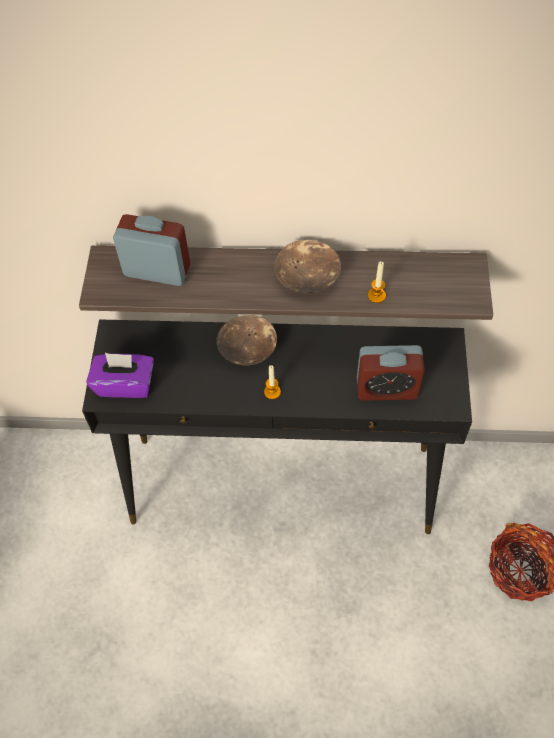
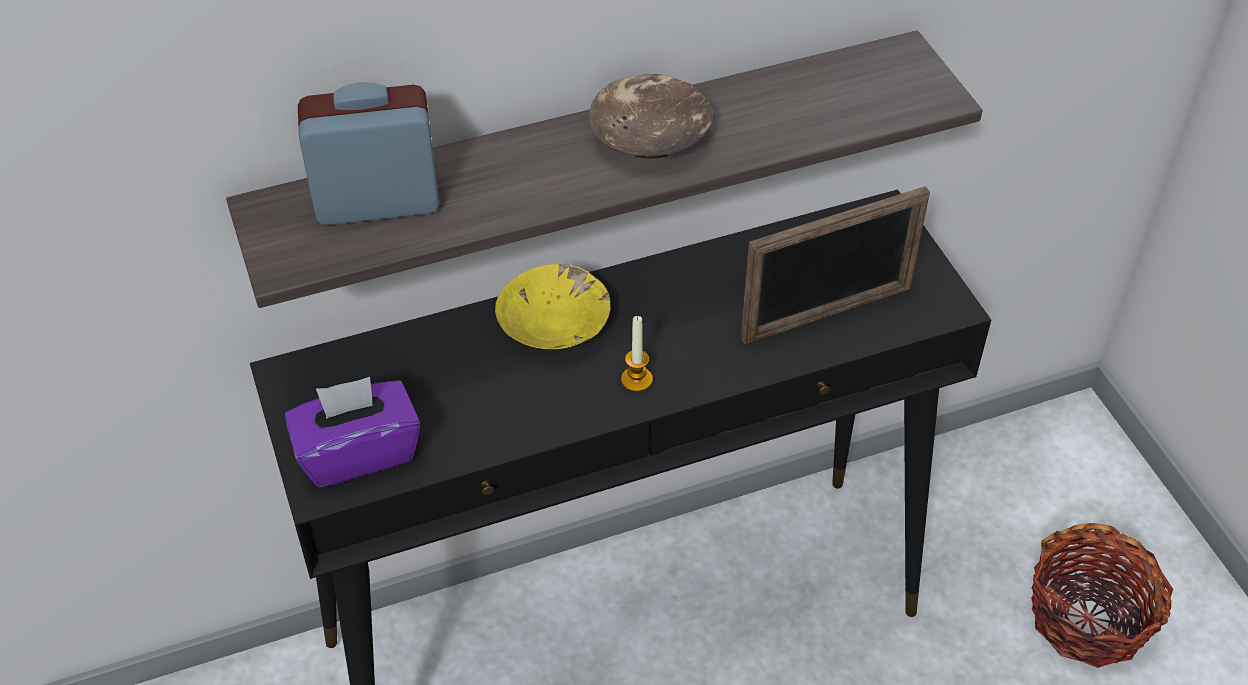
camera: 25 degrees left, 10 degrees down
(248, 348) = (555, 325): brown bowl -> yellow bowl
(376, 295) = (783, 133): candle -> none
(386, 388) = (827, 314): alarm clock -> picture frame

